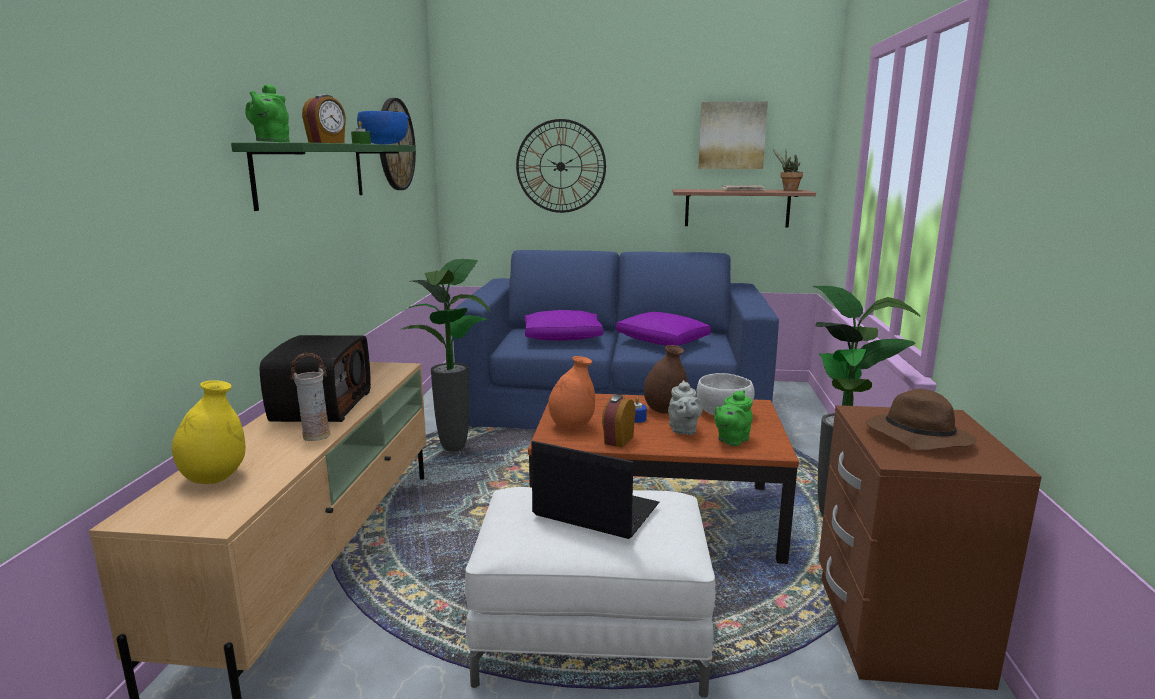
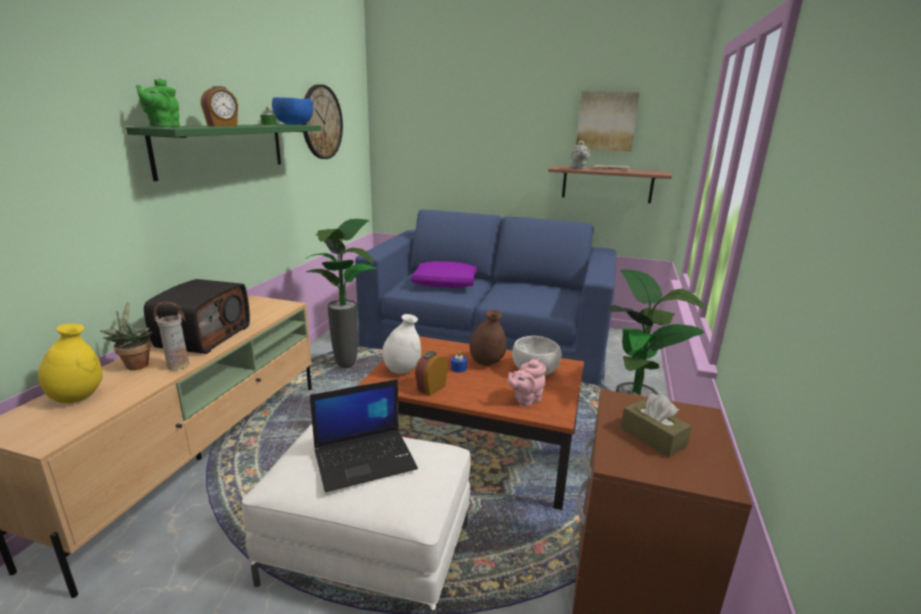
camera: 10 degrees right, 5 degrees up
(561, 166) = (464, 142): wall clock -> none
(572, 426) = (402, 370): orange vase -> white vase
(594, 510) = (365, 459): laptop -> laptop turned 120 degrees clockwise
(663, 341) = (523, 294): purple pillow -> none
(683, 430) = (490, 384): grey teapot -> grey teapot (578, 169)
(731, 440) = (525, 399): green teapot -> pink teapot
(788, 190) = (650, 171): potted plant -> potted plant (136, 365)
(916, 437) = (652, 437): brown hat -> brown tissue box

